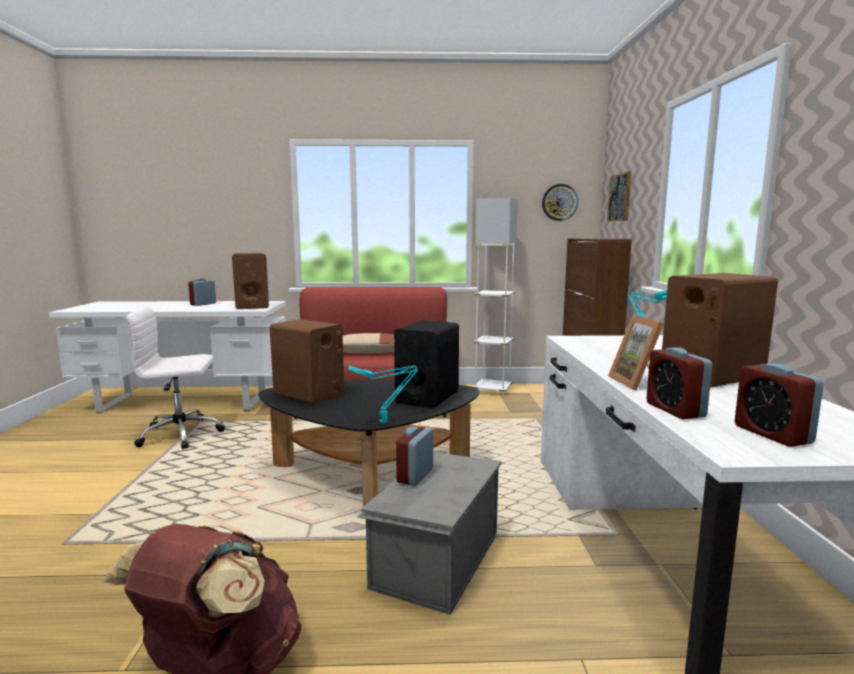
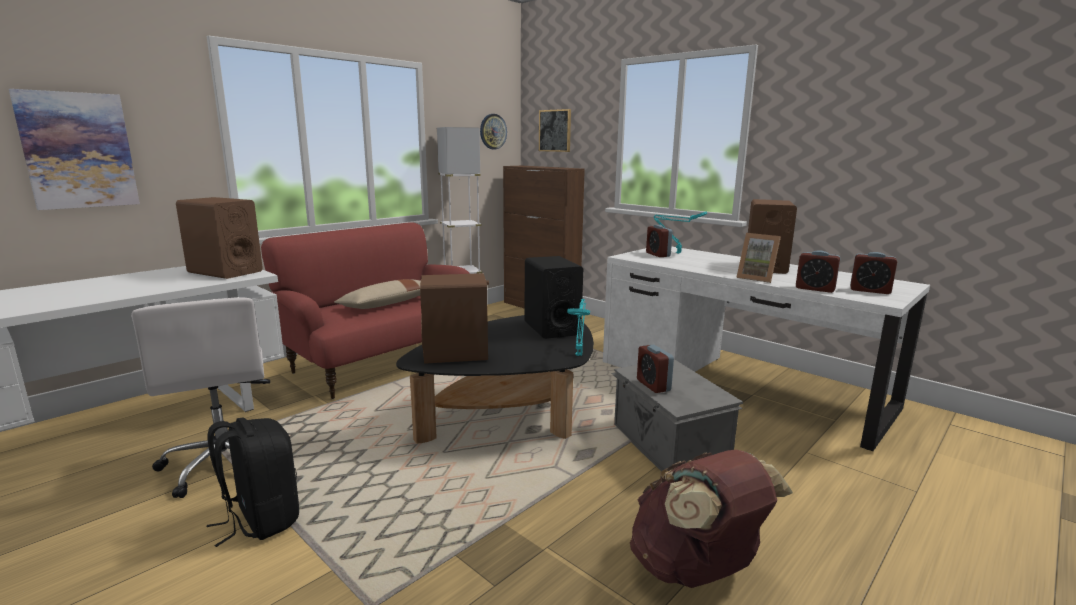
camera: 45 degrees left, 5 degrees up
(132, 471) = (261, 520): none -> black backpack
(182, 434) = (225, 462): white office chair -> white office chair turned 60 degrees counterclockwise
(203, 304) = (132, 280): alarm clock -> alarm clock (658, 254)
(207, 221) = (78, 150): none -> picture

